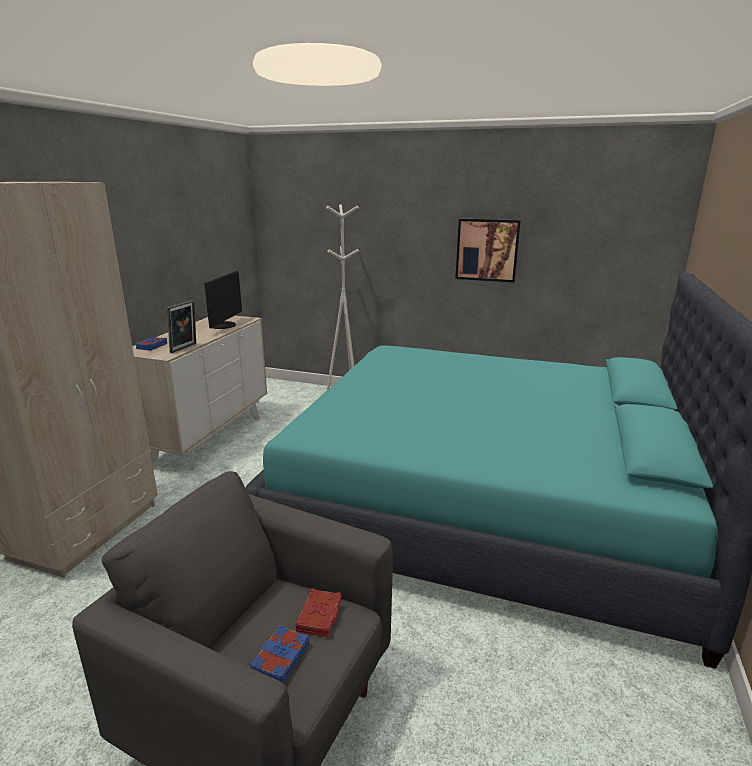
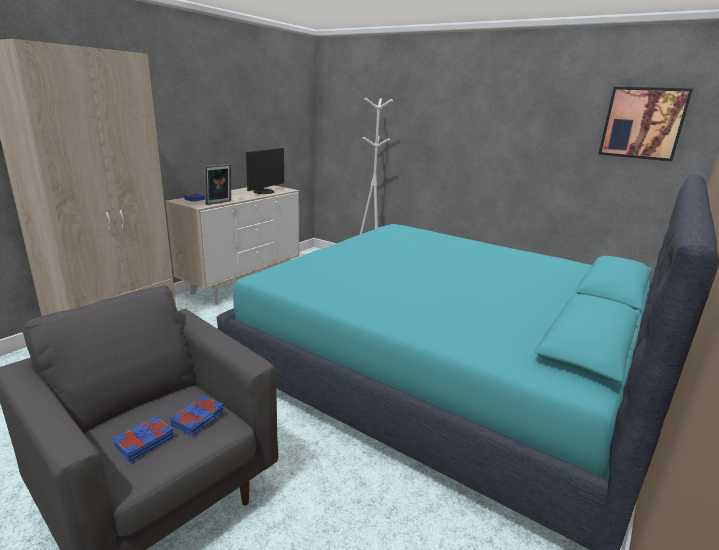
camera: 15 degrees right, 0 degrees up
(320, 616) = (198, 419): red book -> blue book
(487, 250) = (506, 146): picture -> picture (643, 123)

